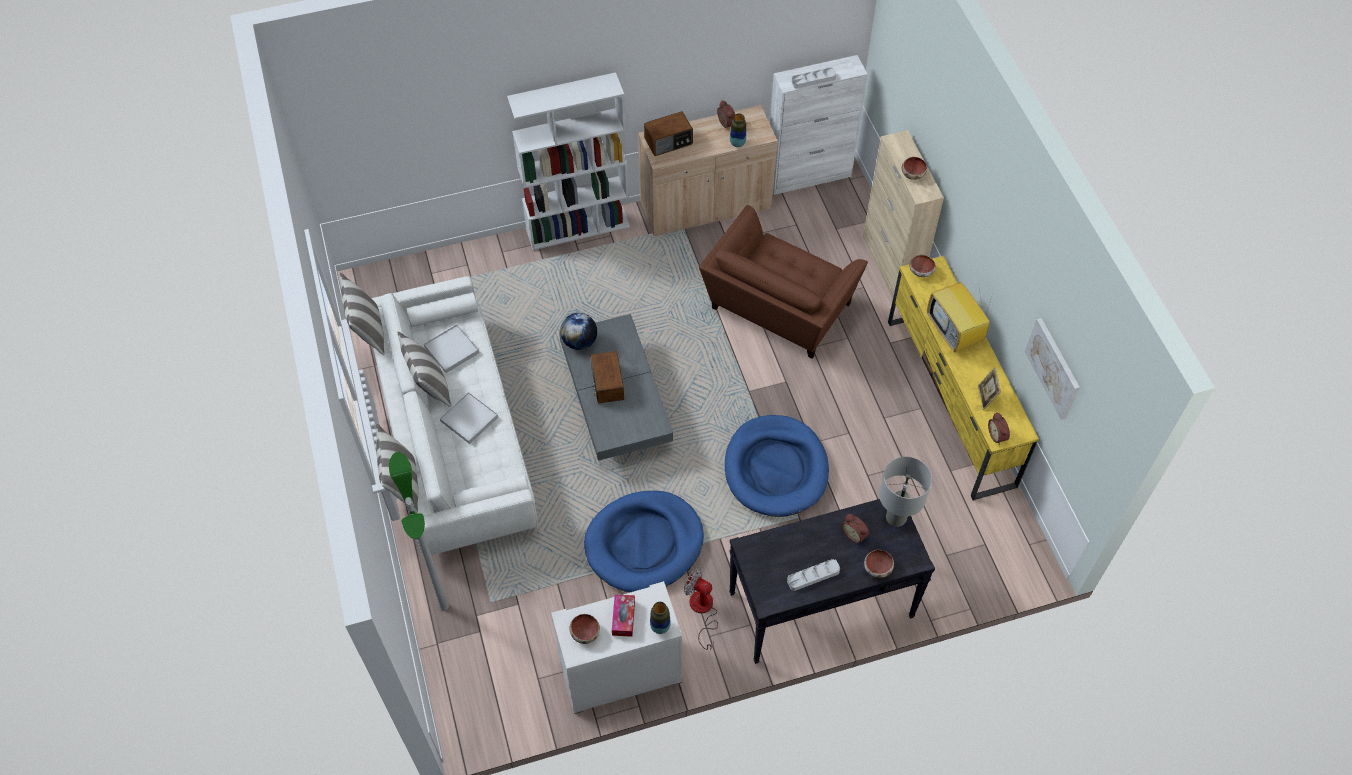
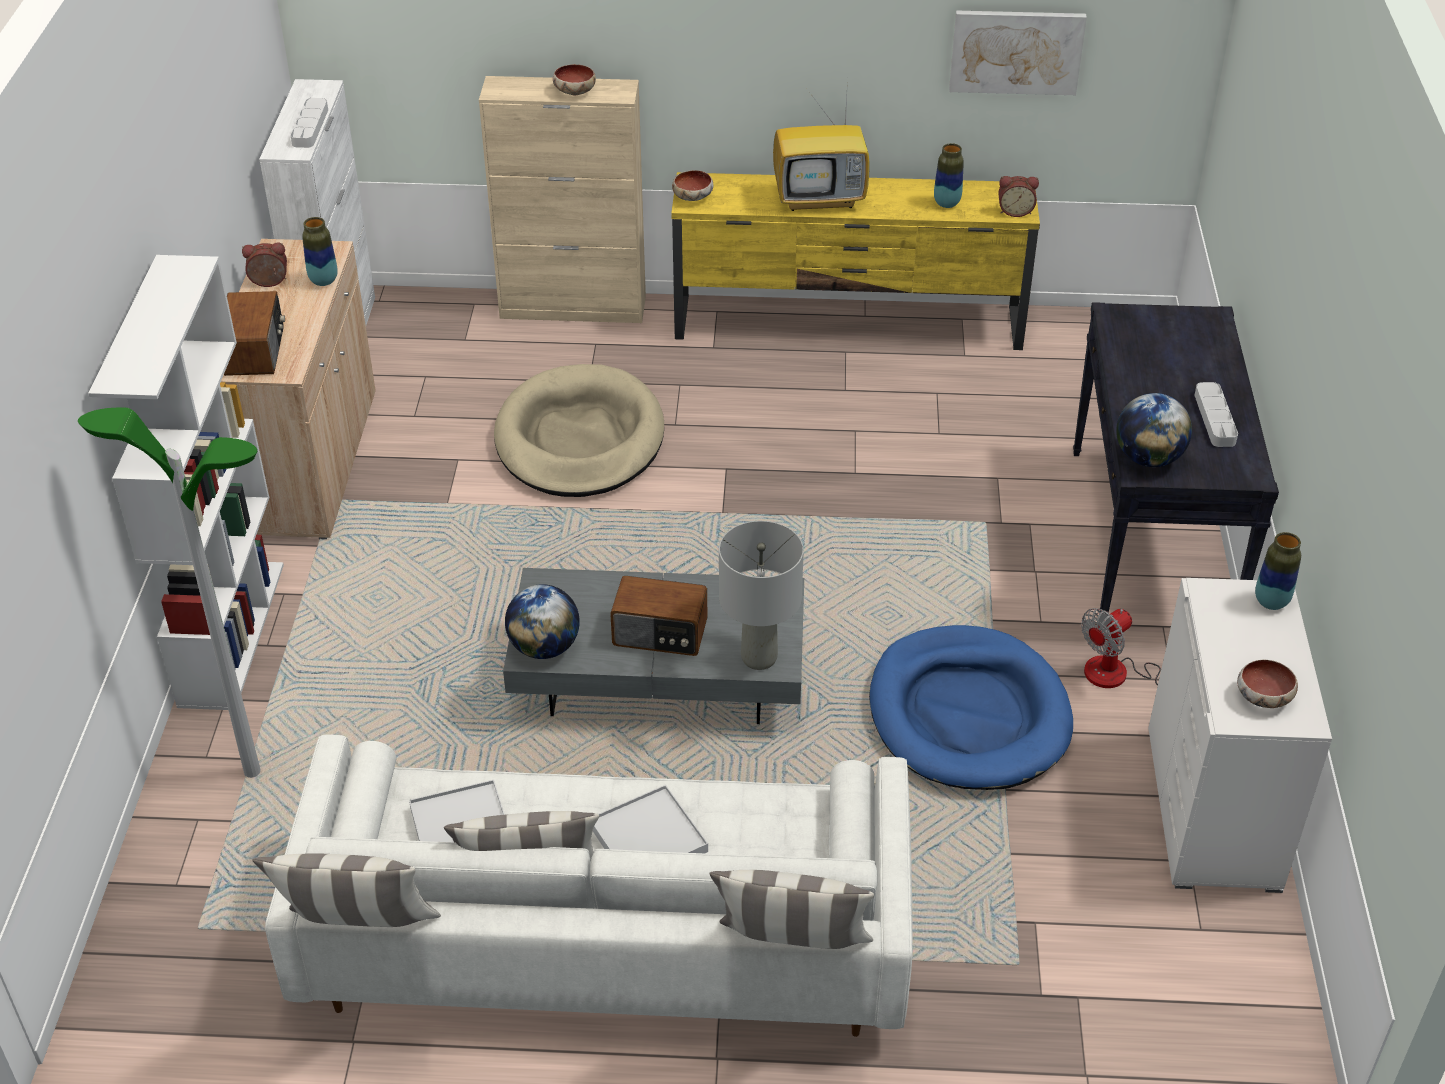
camera: 70 degrees left, 15 degrees down
(444, 606) = (1004, 1044): floor lamp -> floor lamp (252, 772)
(623, 618) = (1244, 642): tissue box -> none
(760, 548) = (1148, 458): none -> globe
(775, 468) = (885, 523): blue dog bed -> none
(778, 309) = (580, 439): brown armchair -> beige dog bed
(855, 534) = (1151, 360): alarm clock -> none
(877, 568) = (1218, 355): bowl -> none
(896, 518) = (1136, 317): grey table lamp -> grey table lamp (759, 658)
(986, 397) = (946, 203): picture frame -> vase

